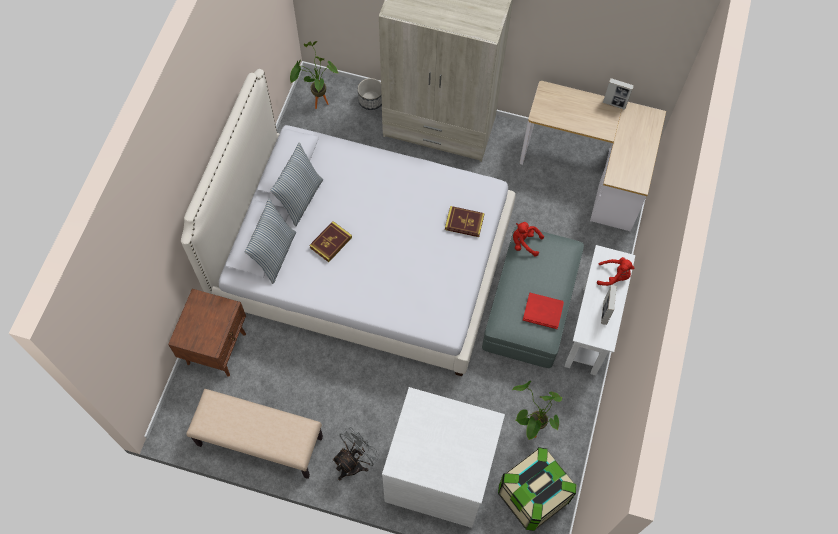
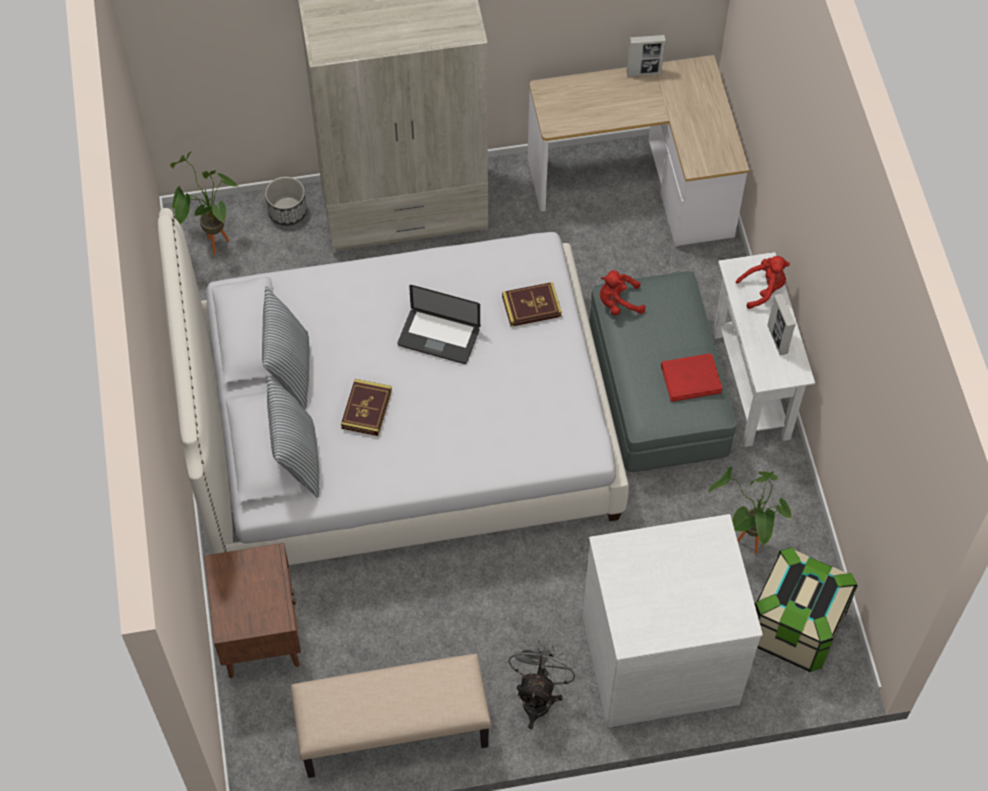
camera: 25 degrees left, 5 degrees down
(398, 217) = (438, 337): none -> laptop

